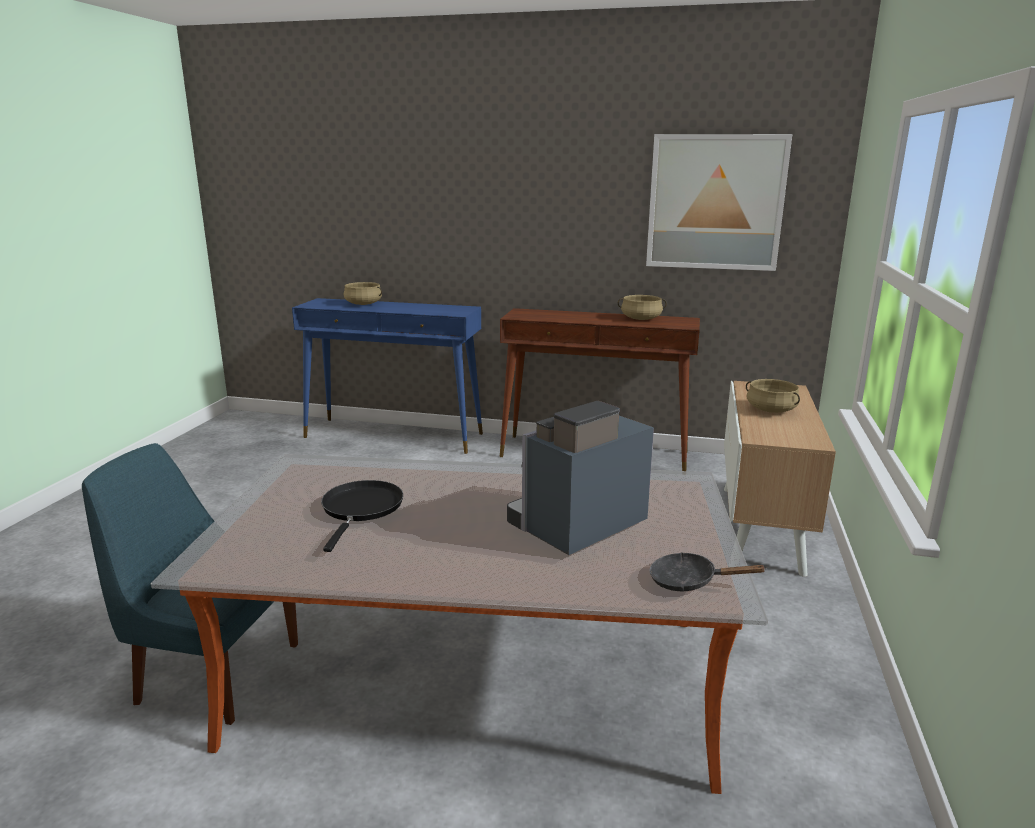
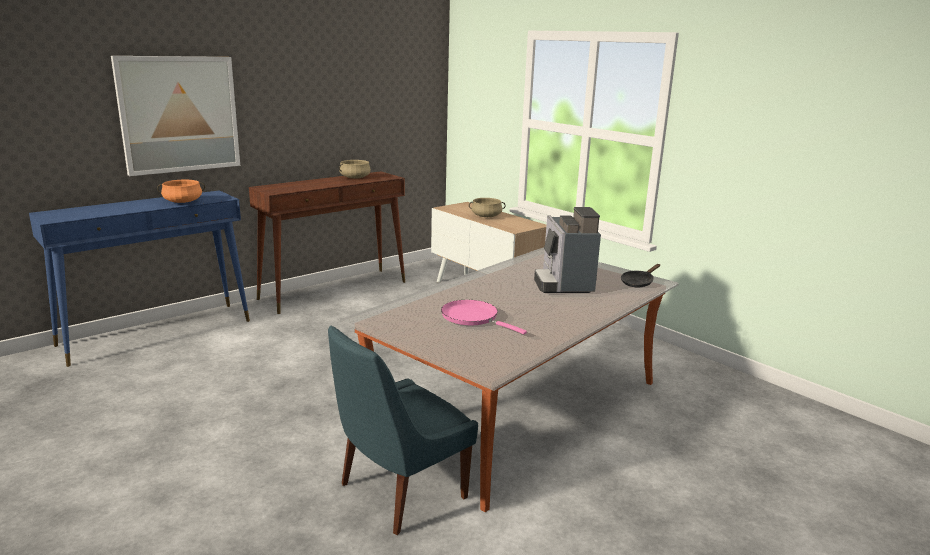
camera: 55 degrees left, 0 degrees up
(361, 509) = (473, 318): black frying pan -> pink frying pan
(363, 304) = (107, 207): beige cooking pot -> none
(421, 310) = (183, 201): none -> orange cooking pot
(715, 202) = (380, 88): picture -> picture (179, 114)

